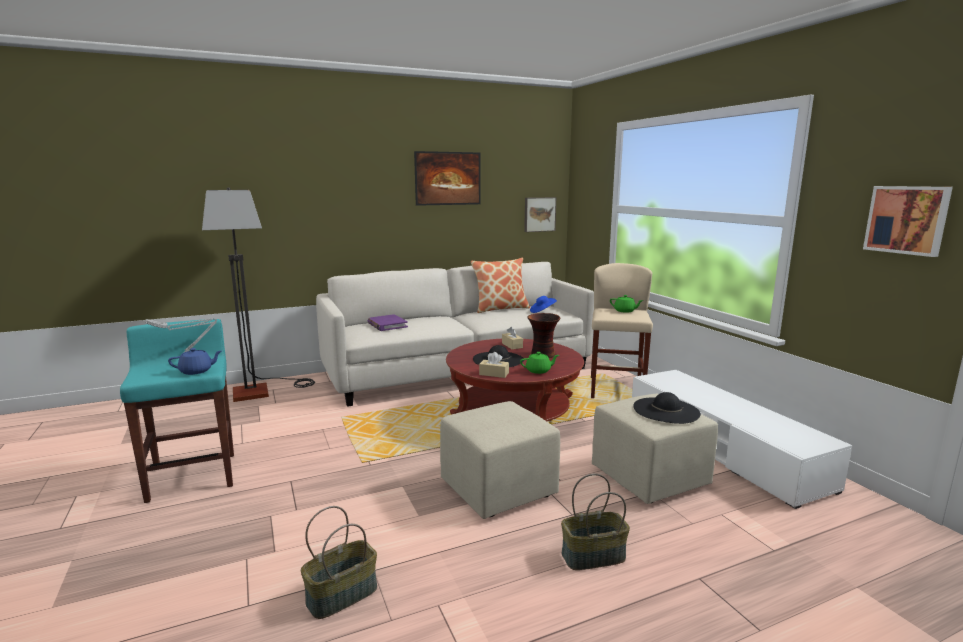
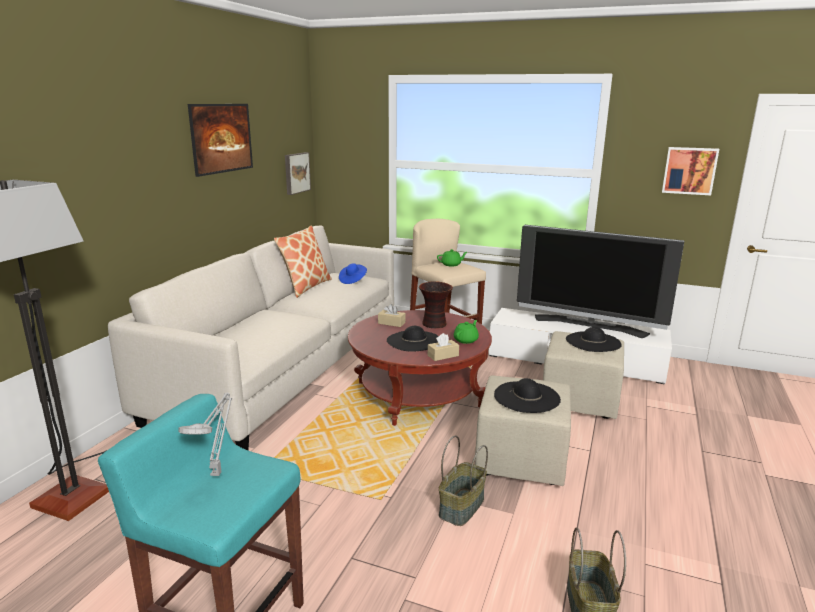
camera: 45 degrees left, 5 degrees up
(197, 371) = (260, 474): blue teapot -> none
(387, 325) = (240, 338): purple book -> none
(492, 420) = (527, 397): none -> black hat
(593, 557) = (648, 471): basket -> basket (462, 507)
(741, 409) = (589, 326): none -> television

